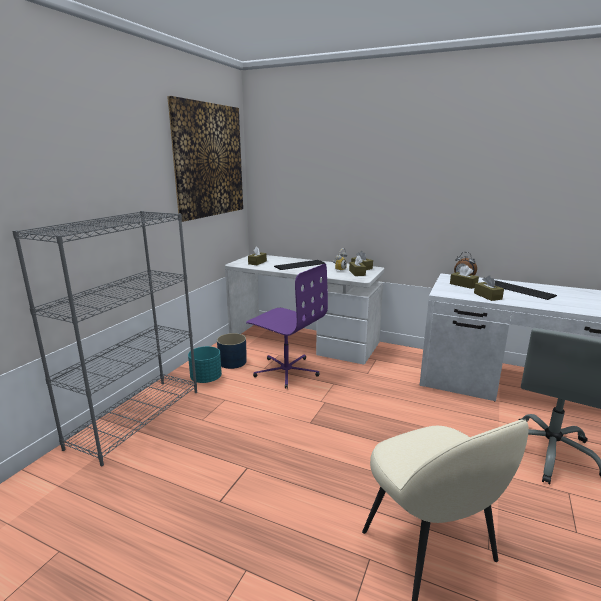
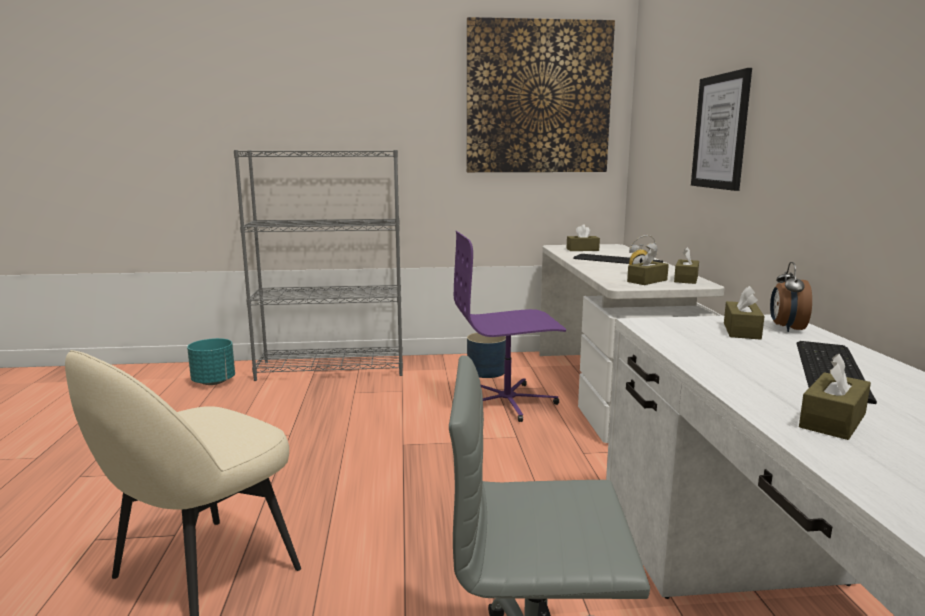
camera: 60 degrees right, 5 degrees down
(206, 379) = (432, 371): turquoise planter -> turquoise planter (214, 382)
(286, 371) = (507, 402): purple office chair -> purple office chair turned 75 degrees clockwise
(364, 189) = (720, 132): none -> picture
(487, 296) = (703, 349): brown tissue box -> brown tissue box (832, 420)

